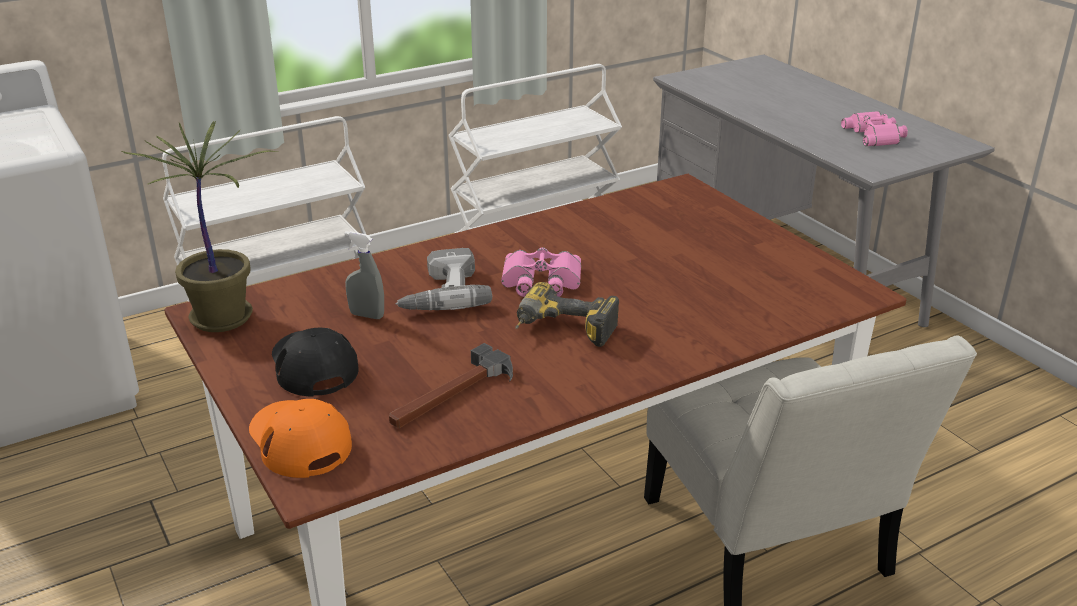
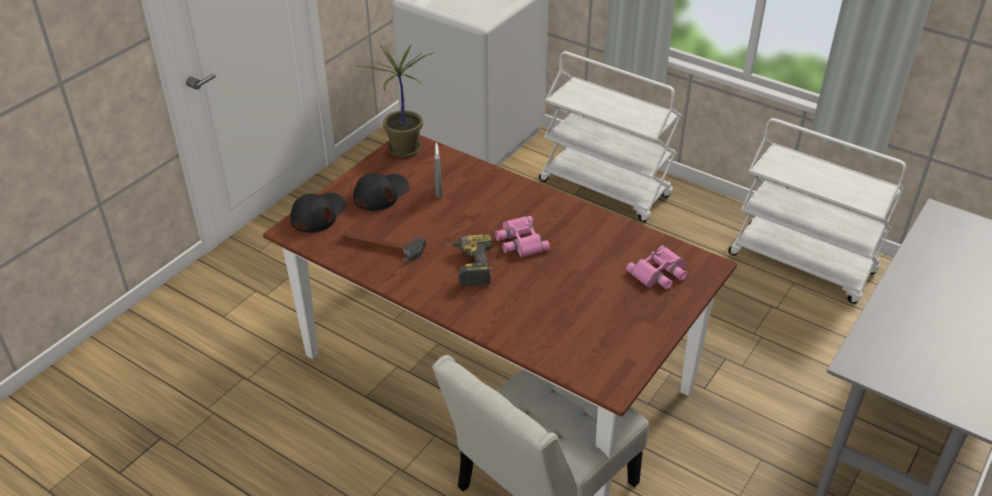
camera: 65 degrees right, 10 degrees up
(299, 440) = (318, 214): orange cap -> black cap
(440, 293) = (479, 208): power drill -> none
(876, 135) = (937, 356): pink binoculars -> pink binoculars (659, 273)

